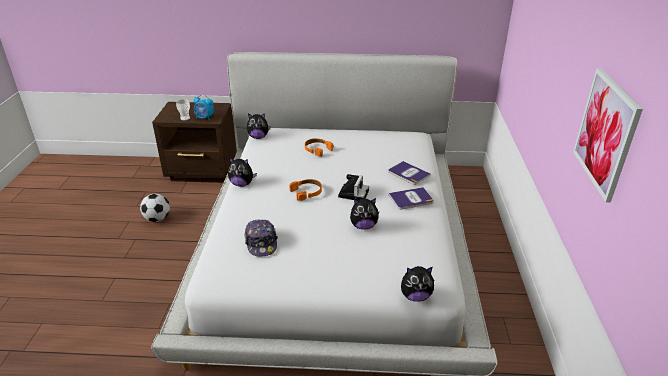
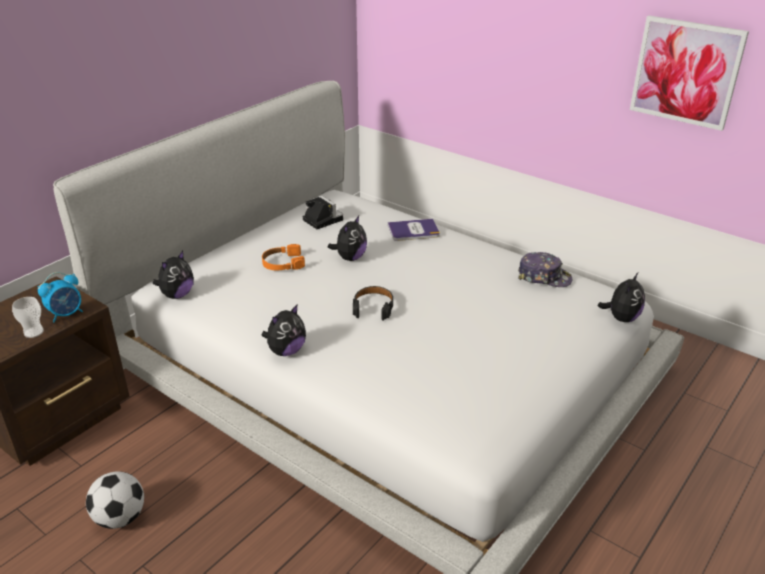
camera: 55 degrees left, 0 degrees up
(261, 243) = (446, 380): cap -> cap (544, 277)
(307, 192) = (373, 307): orange headphones -> black headphones
(353, 193) = (412, 278): camera -> camera (321, 219)
(363, 226) = (484, 297): plush toy -> plush toy (350, 258)
(411, 199) = (464, 250): book -> none

